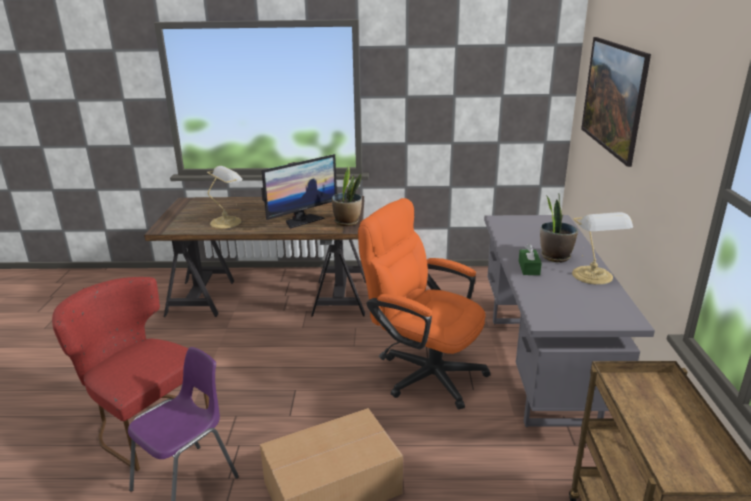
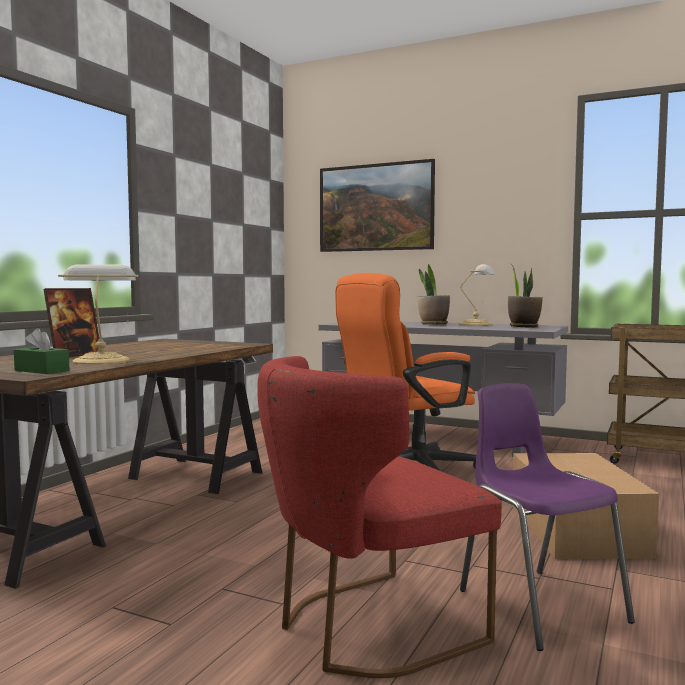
camera: 65 degrees left, 20 degrees down
(247, 208) = (74, 355): none -> picture frame
(302, 220) = (184, 348): monitor -> none
(347, 222) = (230, 343): potted plant -> potted plant (523, 327)
(529, 268) = (446, 326): green tissue box -> green tissue box (42, 370)

